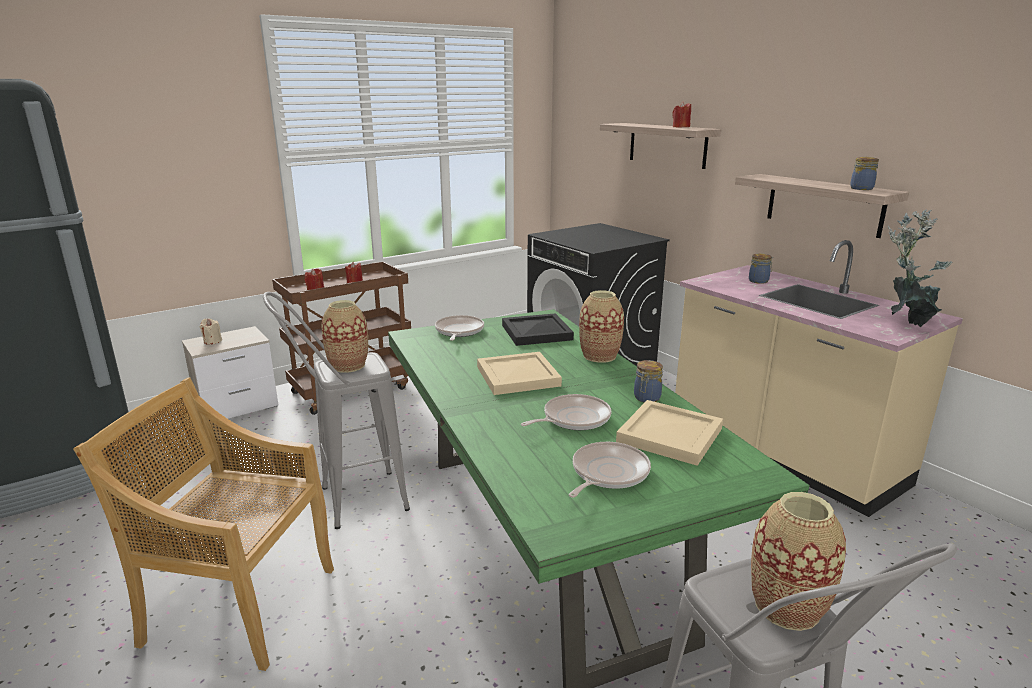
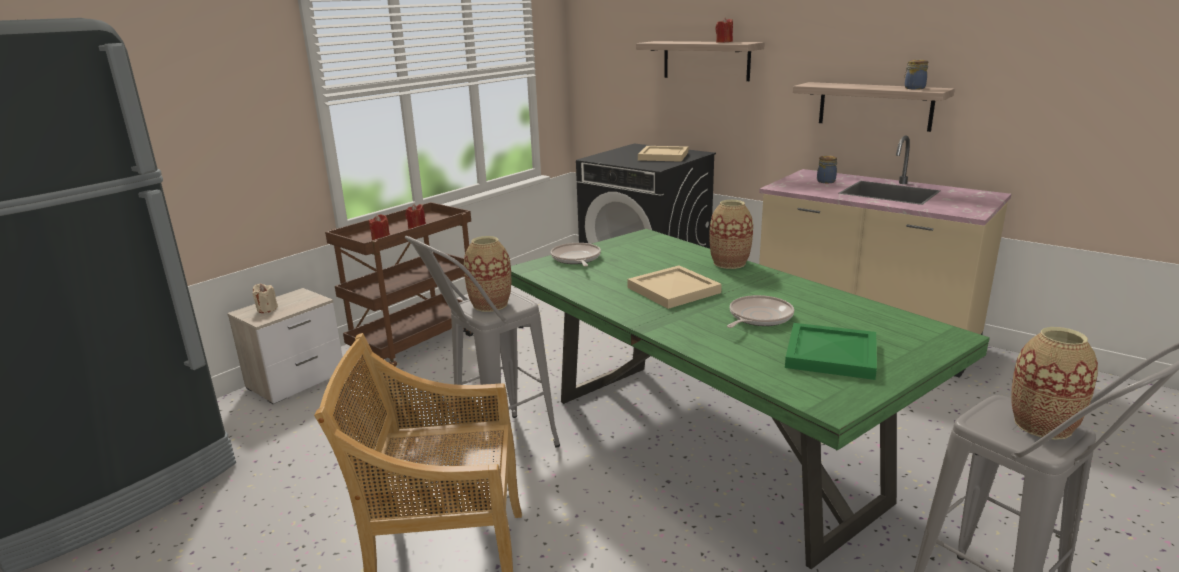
camera: 15 degrees left, 0 degrees up
(538, 333) = (653, 250): black tray -> none
(607, 473) = (829, 355): frying pan -> green tray
(646, 398) = (804, 292): jar -> none
(671, 435) = (852, 317): beige tray -> beige tray (664, 156)
(906, 323) = (975, 202): potted plant -> none

